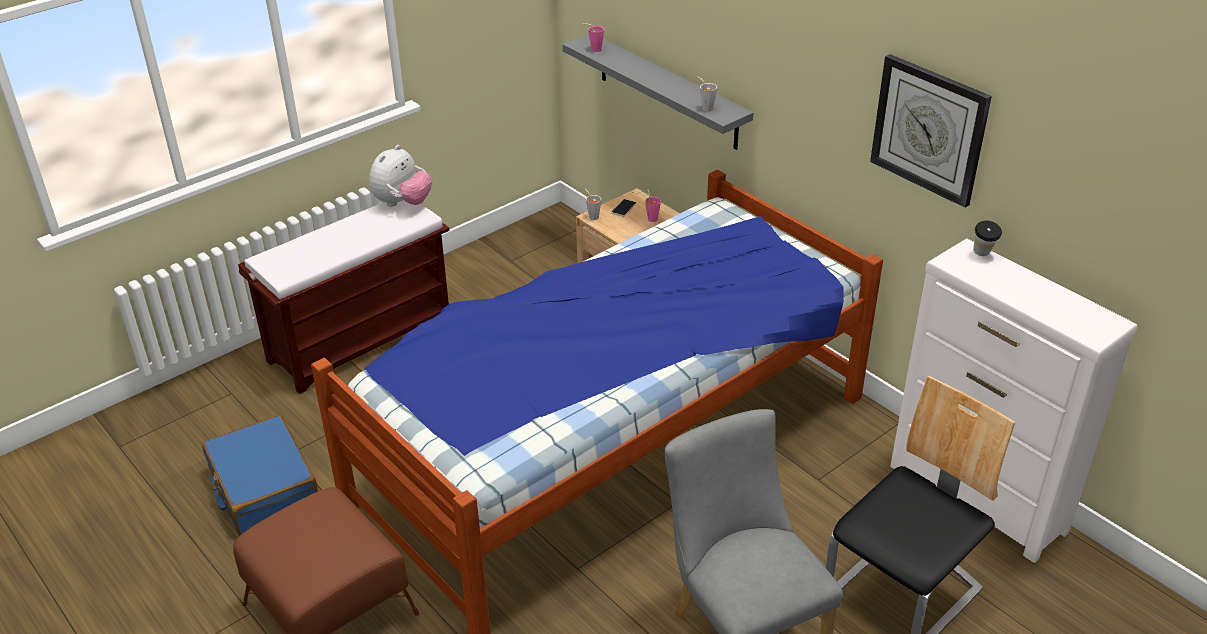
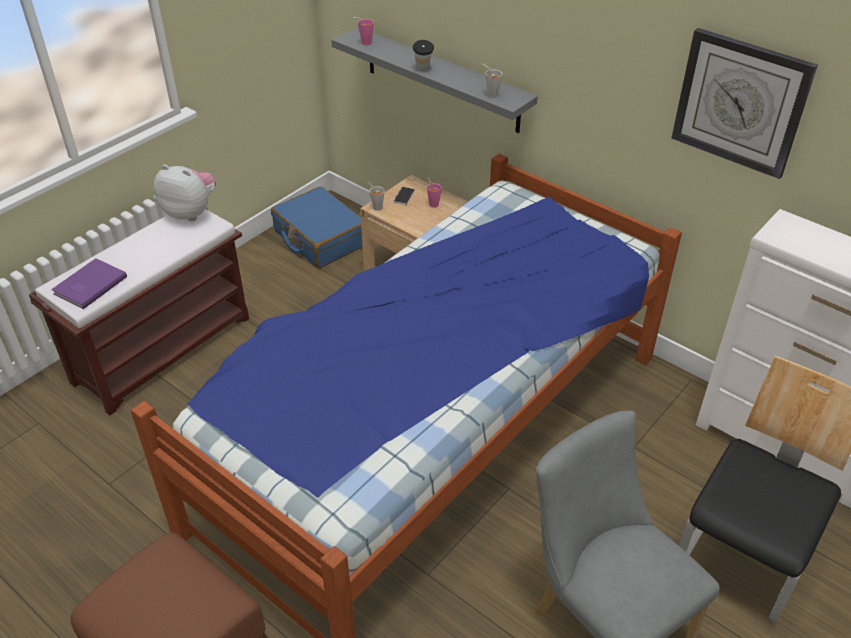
camera: 10 degrees left, 5 degrees up
(263, 488) = (88, 526): blue suitcase -> blue suitcase (320, 238)
(294, 260) = (88, 285): none -> purple book
(402, 203) = (191, 212): plush toy -> plush toy turned 90 degrees counterclockwise
(982, 255) = (802, 225): cup -> cup (423, 69)

